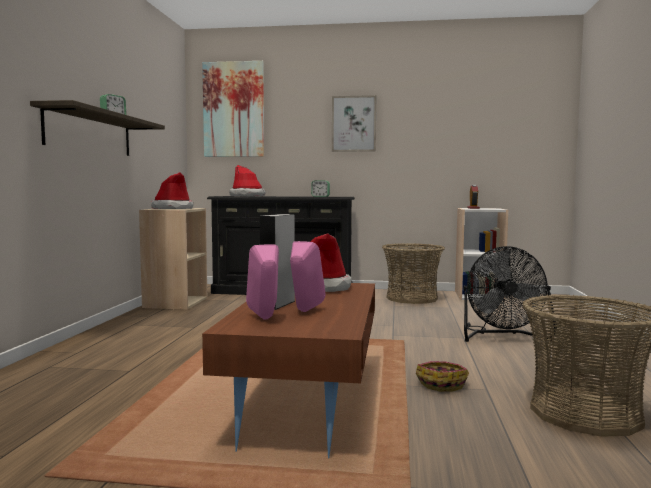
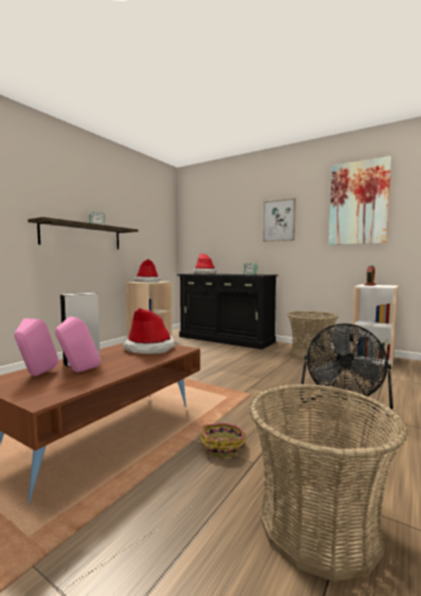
camera: 25 degrees right, 0 degrees up
(233, 109) = (203, 216): picture -> picture (358, 203)

